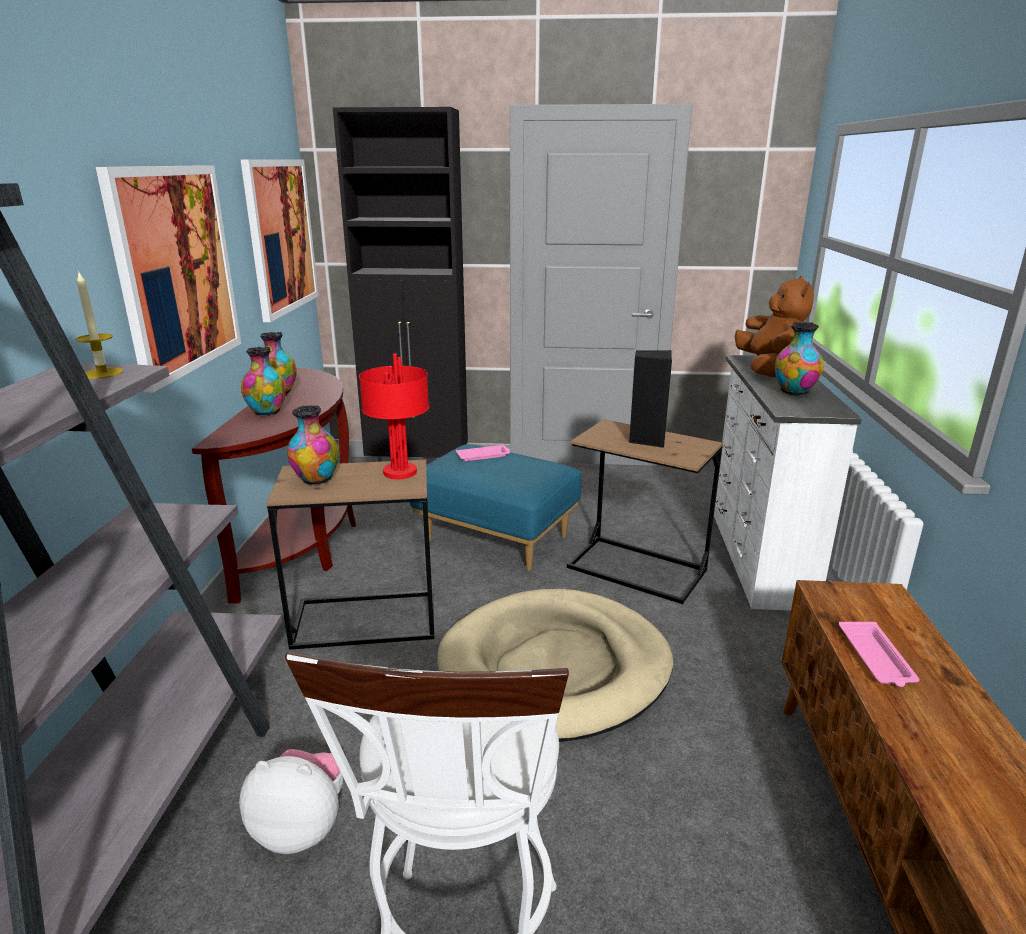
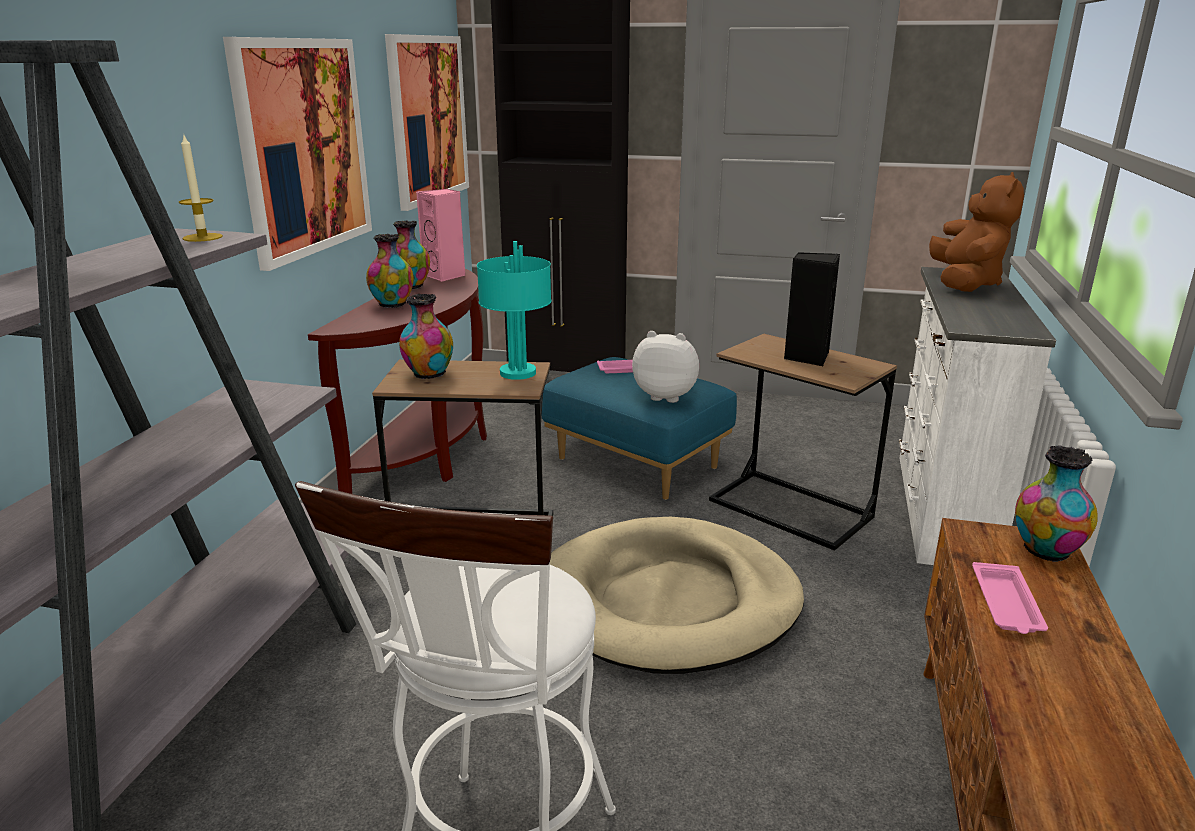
camera: 10 degrees right, 0 degrees up
(301, 827) = (368, 721): plush toy -> plush toy (666, 396)
(309, 380) = (445, 276): none -> pink speaker
(399, 472) = (516, 373): red table lamp -> turquoise table lamp
(794, 392) = (985, 309): vase -> vase (1045, 552)

